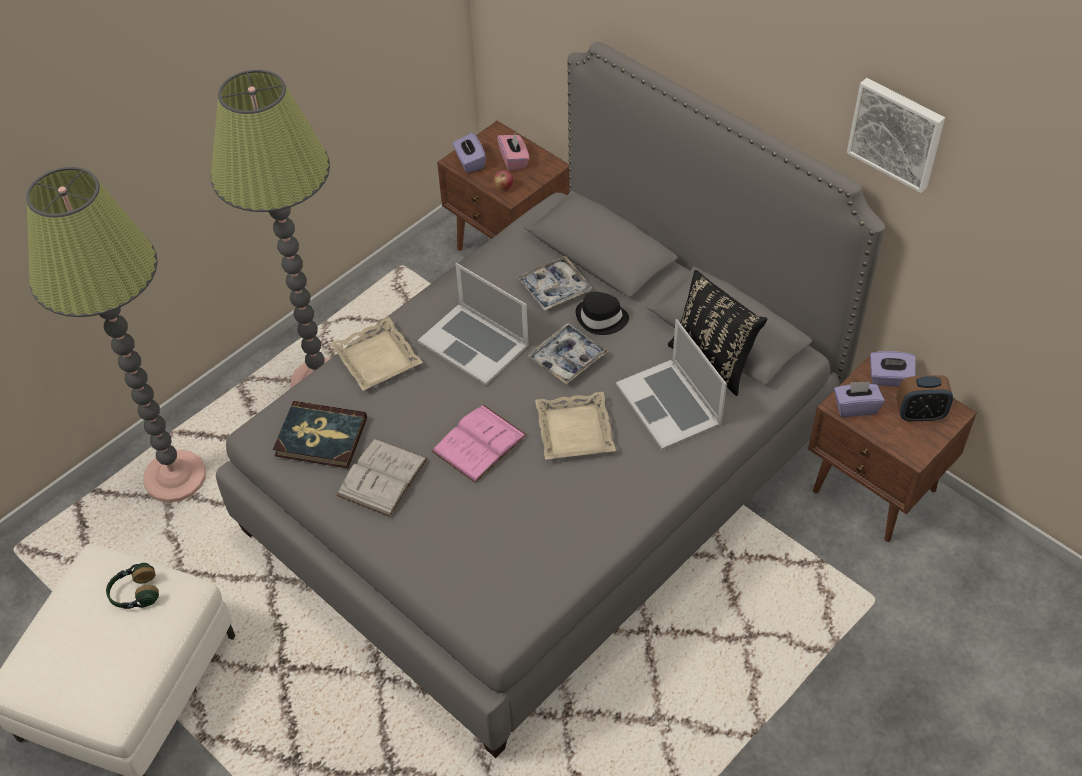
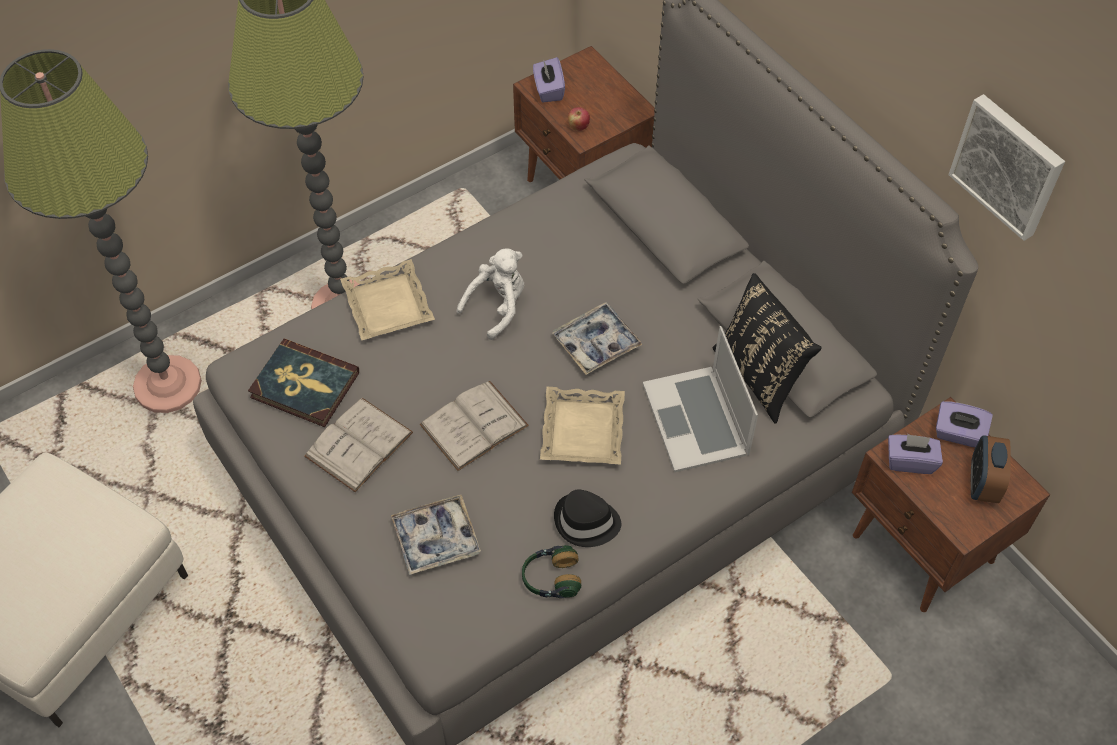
camera: 10 degrees right, 5 degrees up
(135, 594) = (77, 519): headphones -> headphones (551, 579)
(474, 343) = (497, 306): laptop -> white plush toy
(479, 443) = (474, 425): pink book -> white book
(514, 160) = (598, 96): pink tissue box -> none
(554, 288) = (603, 257): tray -> tray (436, 539)
(601, 319) = (646, 303): black hat -> black hat (586, 522)
(919, 414) = (982, 483): alarm clock -> alarm clock turned 90 degrees clockwise

